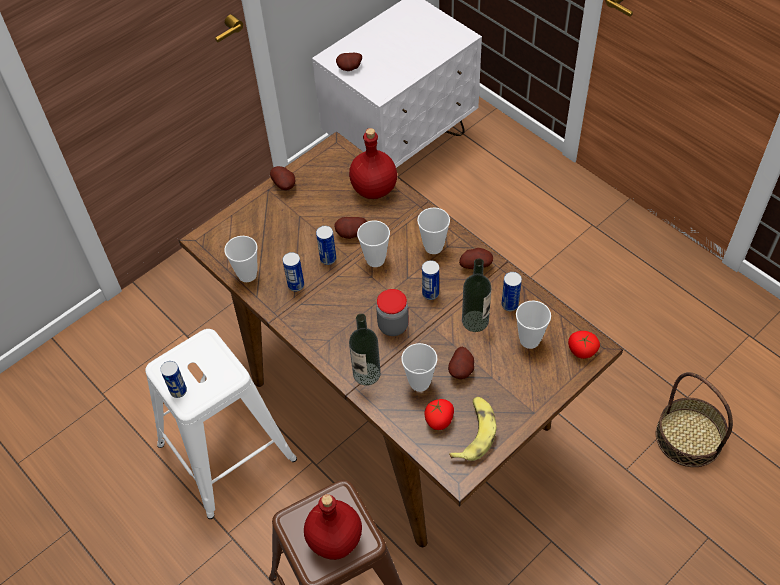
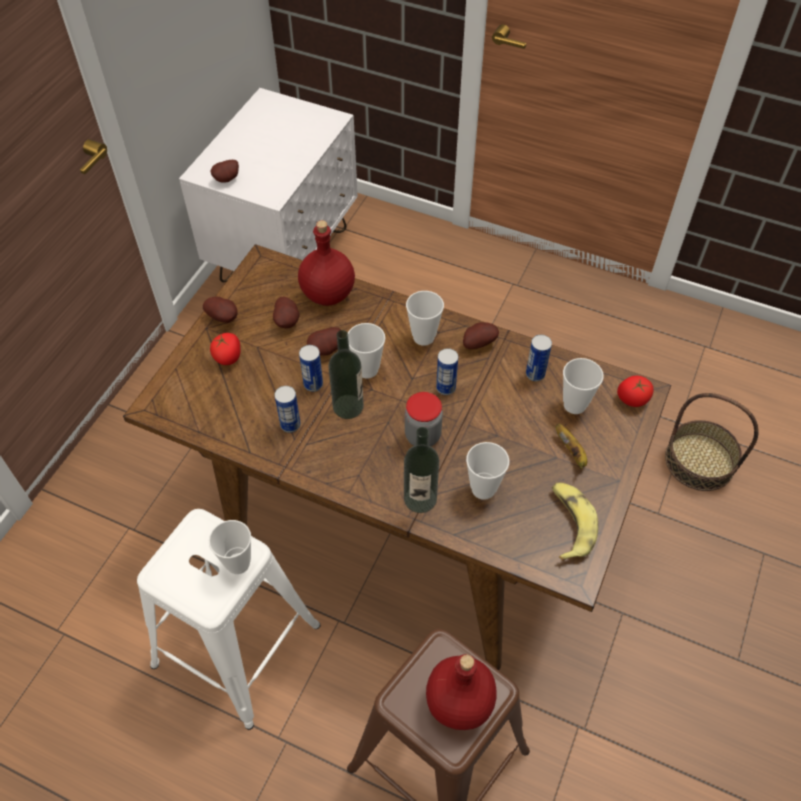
camera: 25 degrees left, 0 degrees up
(178, 391) = (192, 595): can -> none
(247, 274) = (227, 430): cup -> cup (238, 563)
(439, 420) = (525, 523): tomato -> tomato (228, 357)
(462, 370) = (521, 460): potato -> potato (288, 321)
(475, 321) = (508, 402): bottle -> bottle (348, 406)
(506, 377) = (572, 452): none -> banana

